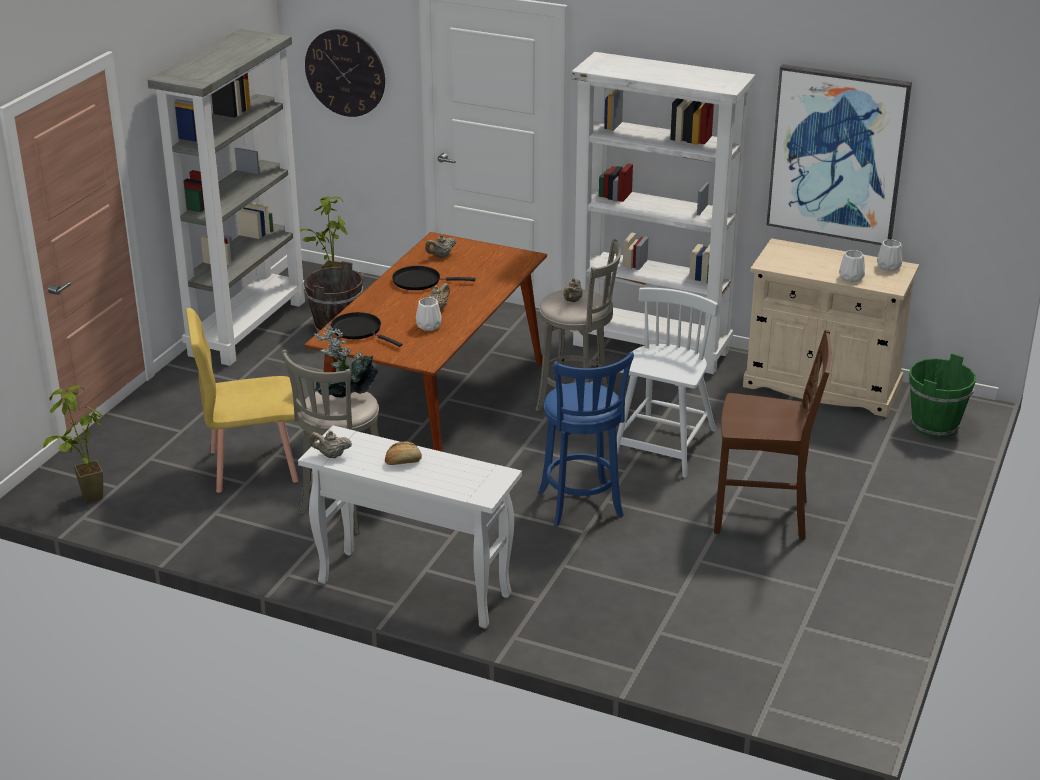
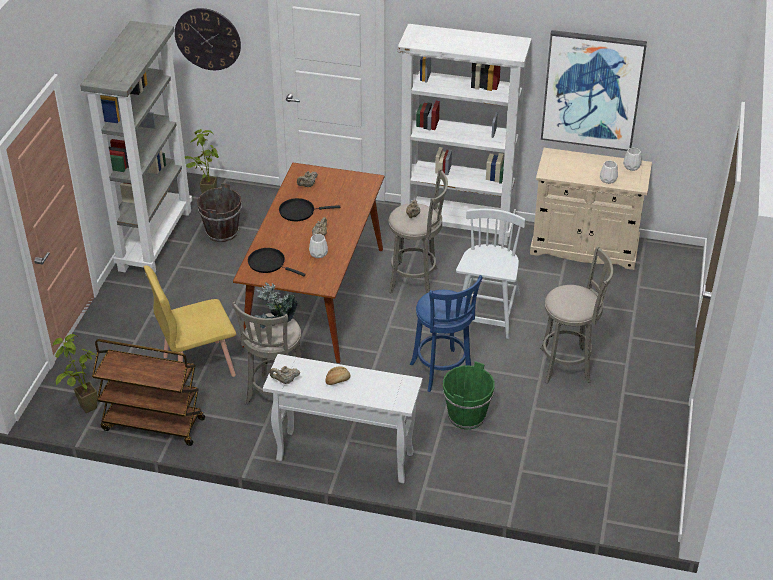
camera: 10 degrees left, 10 degrees up
(168, 524) = (152, 424): none -> brown cart
(763, 516) = (568, 365): brown chair -> grey stool
(934, 425) = (668, 273): green bucket -> green bucket (466, 416)

